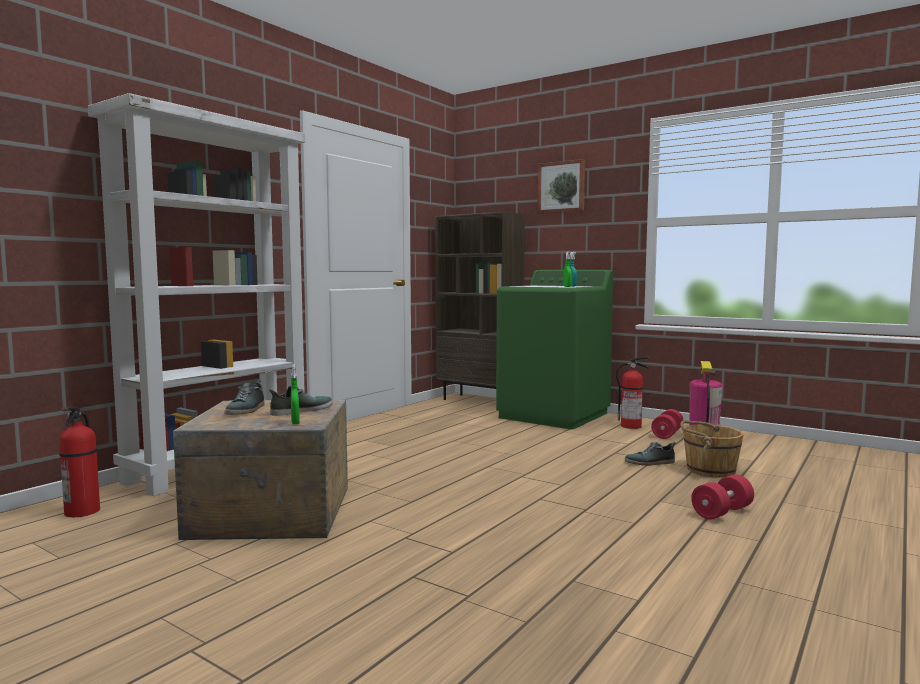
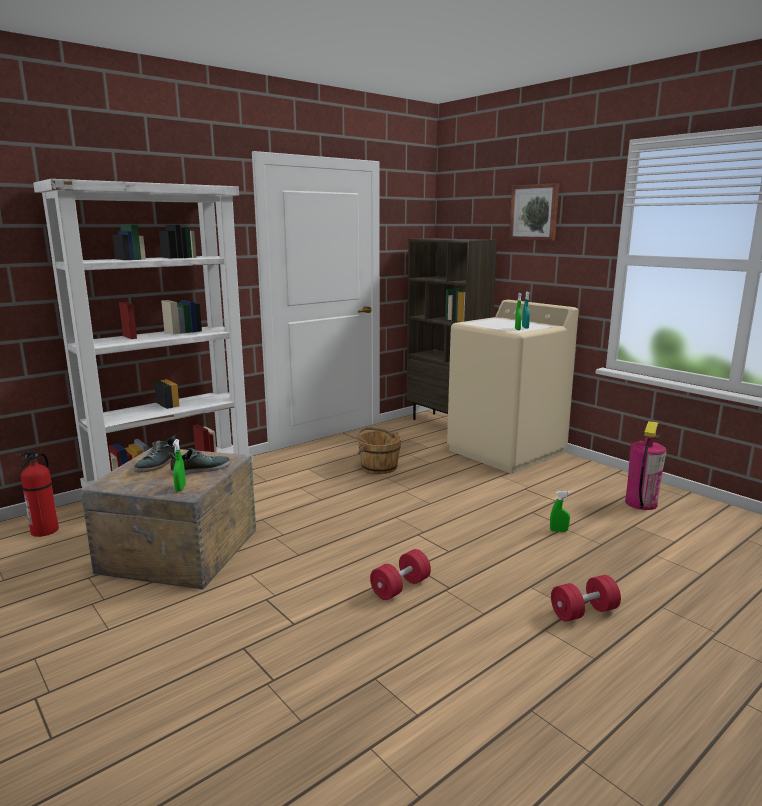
camera: 15 degrees right, 10 degrees up
(554, 415) = (506, 451): green washing machine -> beige washing machine
(631, 426) = (576, 475): fire extinguisher -> none
(650, 462) = (558, 531): shoe -> green spray bottle
(667, 434) = (606, 491): red dumbbell -> red dumbbell (400, 587)
(709, 470) = (614, 549): brown bucket -> brown bucket (379, 467)

